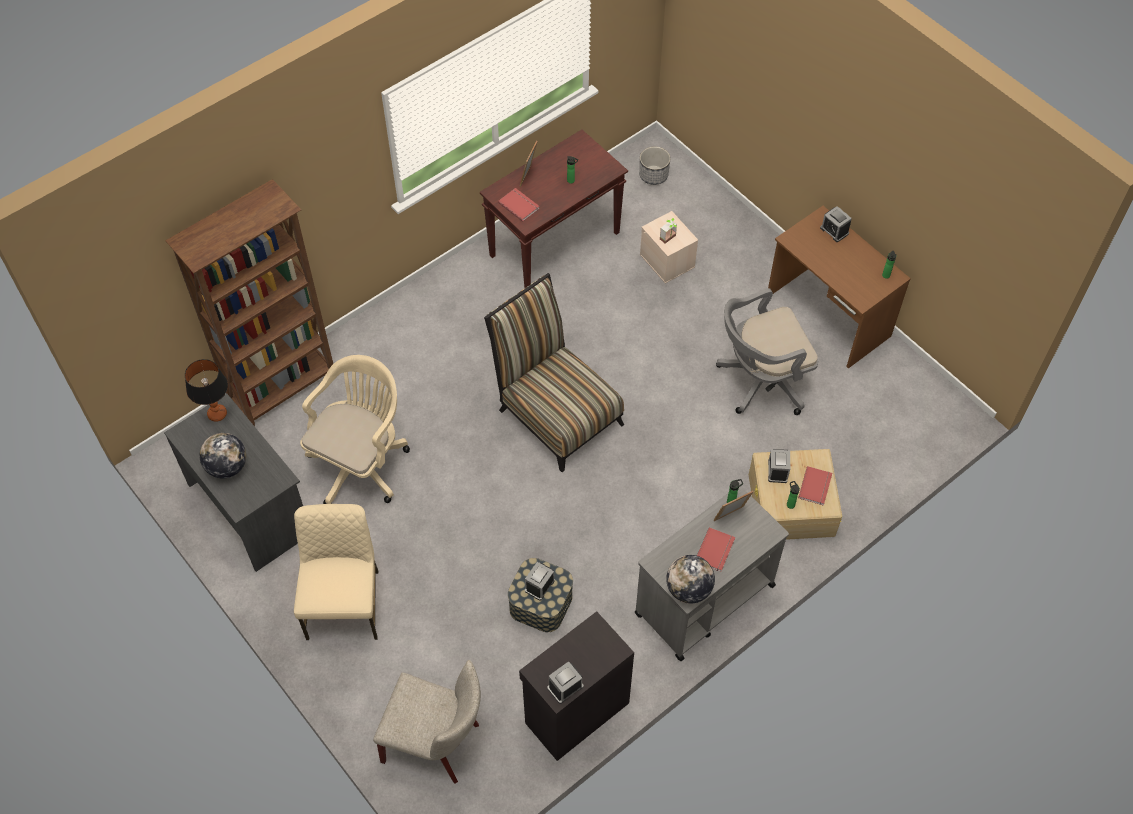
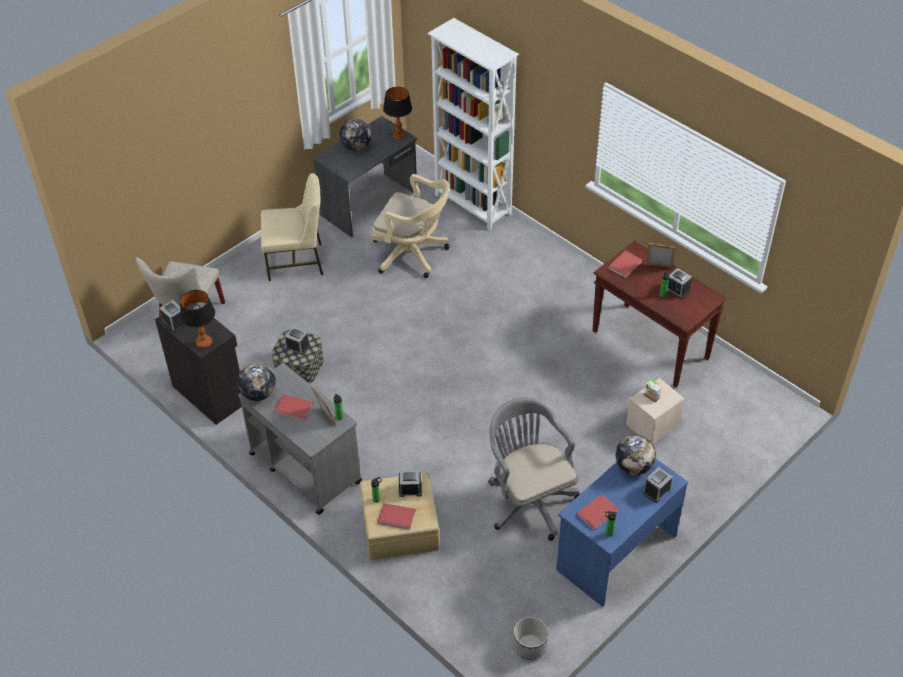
camera: 85 degrees right, 10 degrees down
(284, 388) = (473, 206): brown bookcase -> white bookcase
(556, 411) = (474, 360): chair -> none
(565, 167) = (677, 290): none -> alarm clock
(607, 648) = (204, 343): none -> table lamp
(653, 175) = (754, 408): planter -> planter (529, 646)
(804, 244) = (633, 466): none -> globe
(827, 317) = (615, 552): brown desk -> blue desk
(862, 281) = (598, 513): none -> red book

